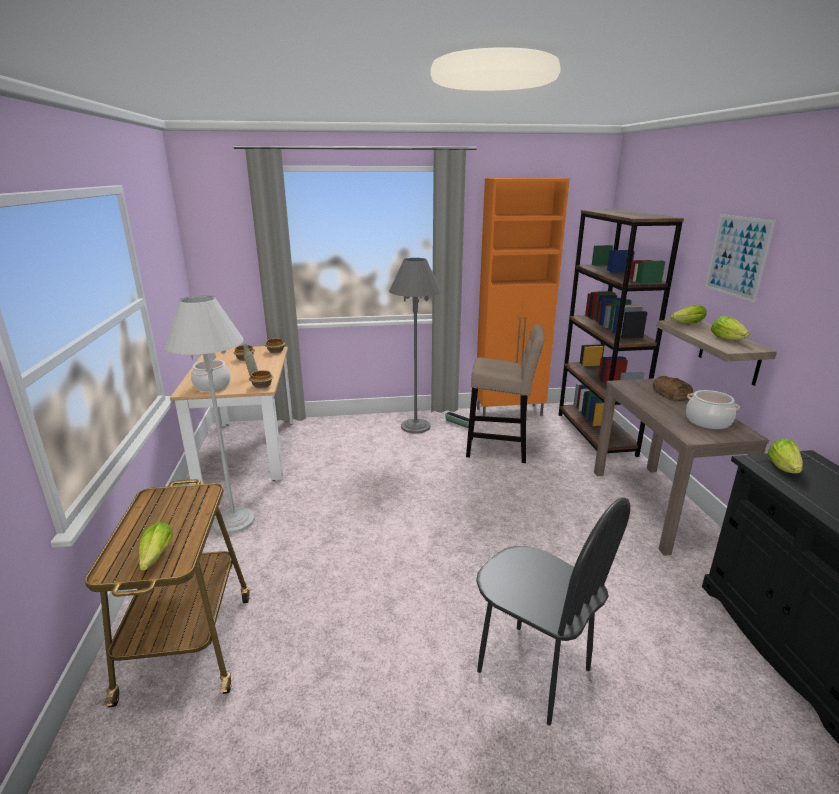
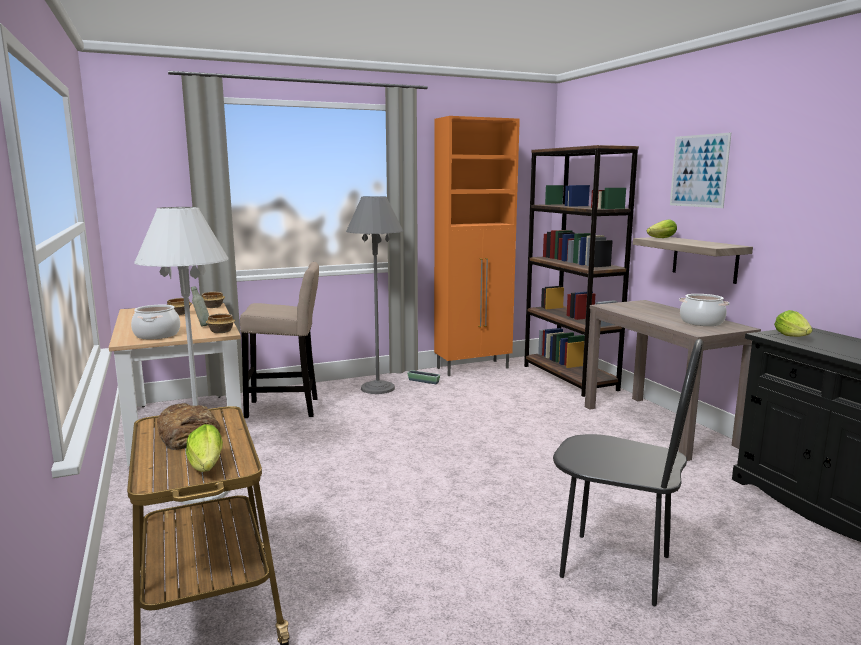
camera: 15 degrees left, 10 degrees down
(500, 450) = (481, 399): beige stool -> beige stool (287, 408)
(671, 393) = (655, 308): bread -> bread (187, 434)
(728, 339) = (706, 243): lettuce -> none

